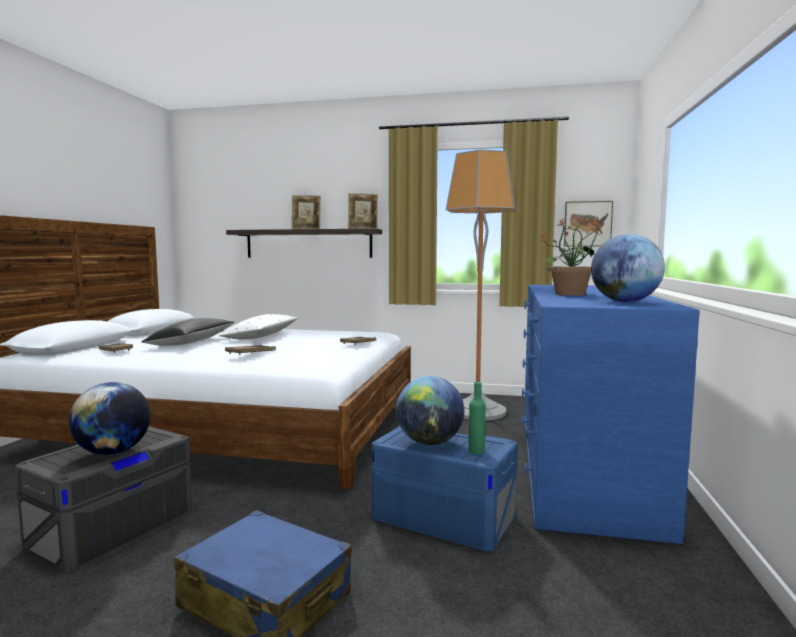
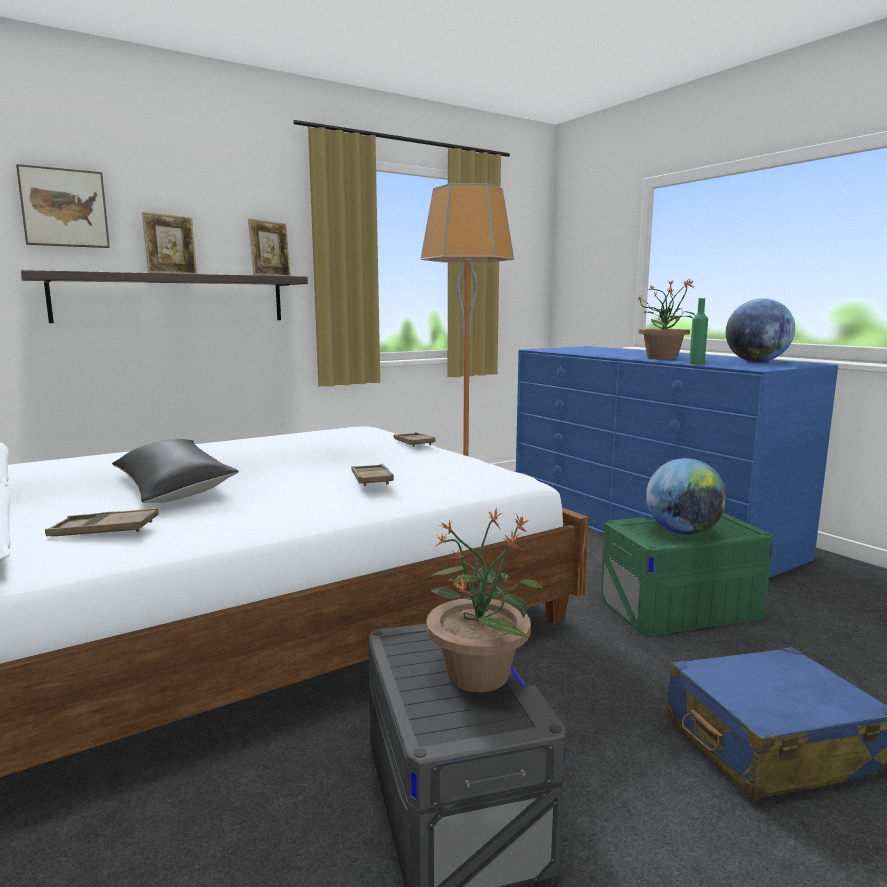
camera: 45 degrees left, 5 degrees up
(113, 452) = (478, 673): globe -> potted plant
(261, 336) = (241, 458): white pillow -> none
(443, 516) = (680, 608): blue storage box -> green storage box
(476, 451) = (724, 527): green bottle -> green bottle (696, 363)
(587, 224) = (517, 279): picture -> picture (64, 208)

